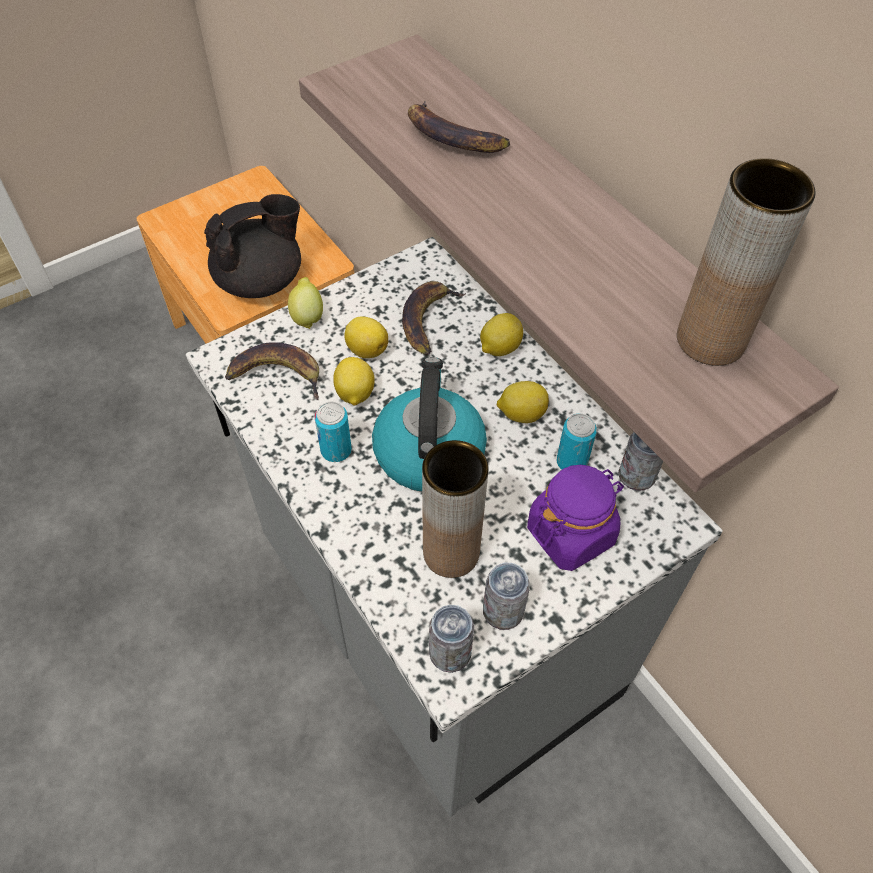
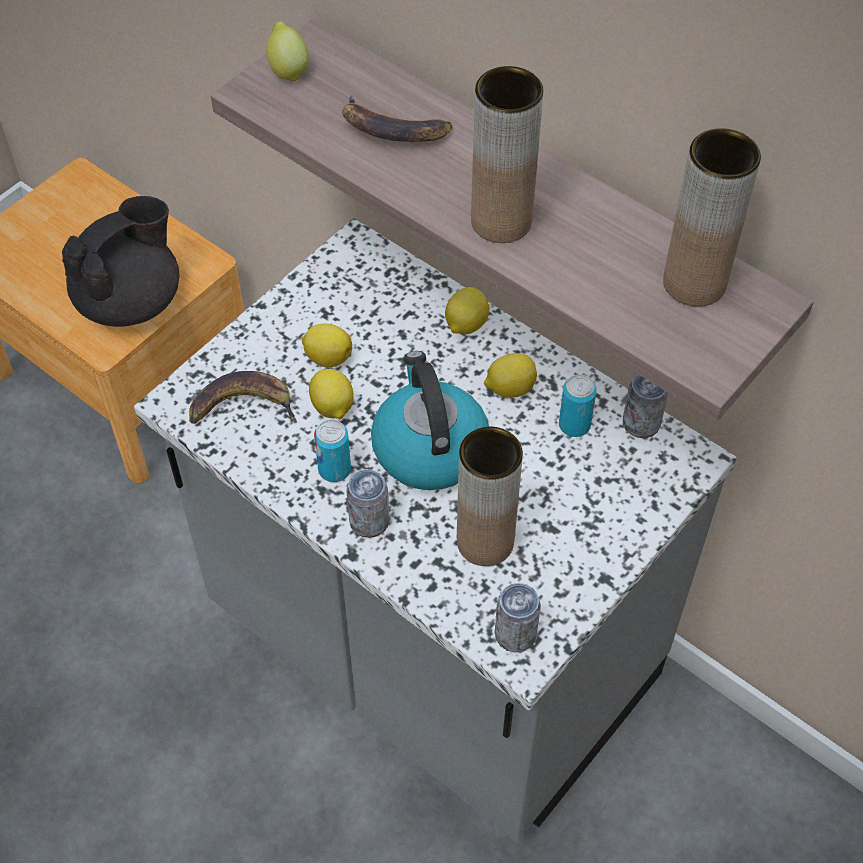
camera: 15 degrees left, 0 degrees up
(307, 316) = (251, 336): lemon -> lemon (288, 70)
(428, 320) = (381, 311): banana -> none
(503, 611) = (553, 584): can -> can (369, 522)
(527, 239) = (501, 221): none -> brown vase
(571, 534) = (594, 495): purple jar -> none

